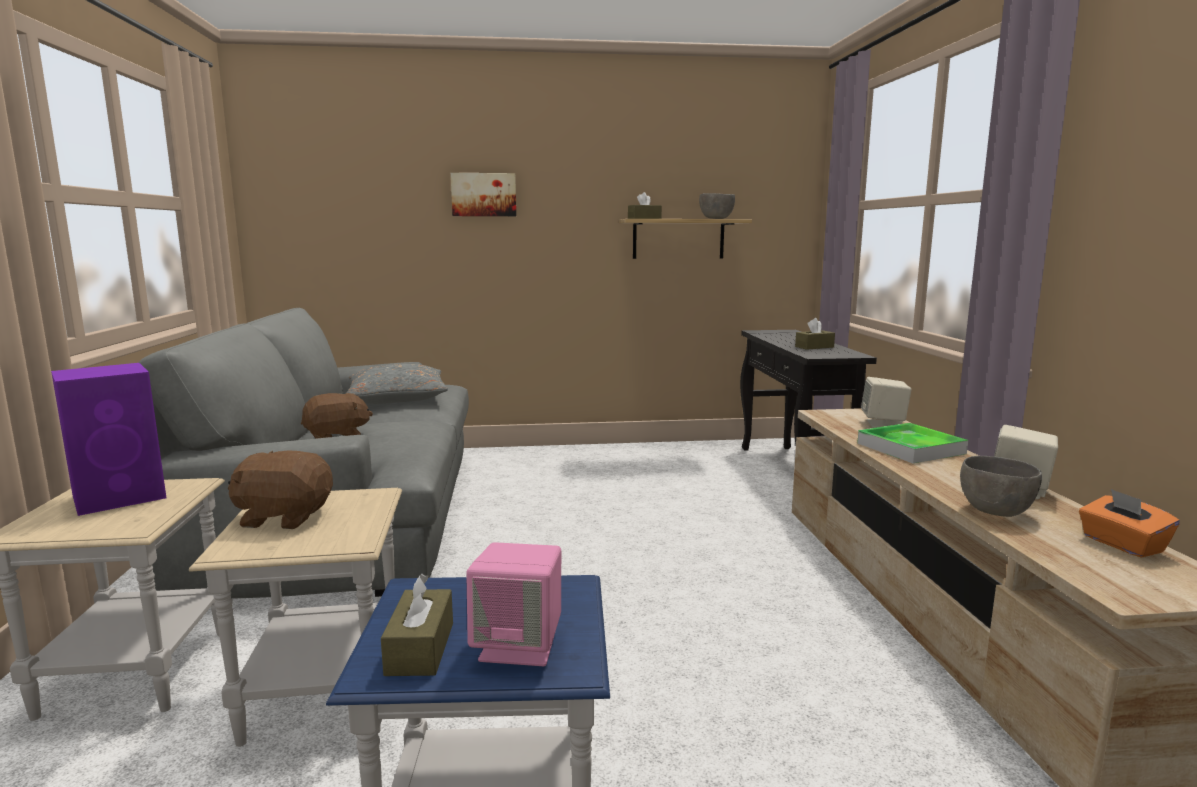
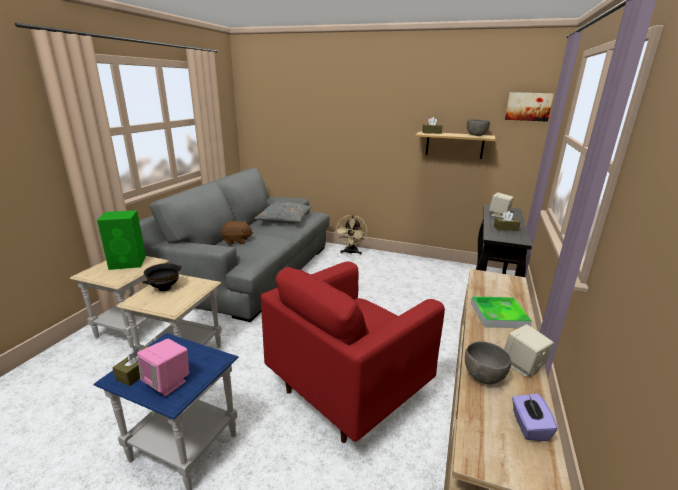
camera: 25 degrees right, 10 degrees up
(122, 496) = (128, 263): purple speaker -> green speaker
(284, 517) = (165, 288): brown plush toy -> black bowl
(484, 194) = (346, 114): picture -> picture (528, 106)
(518, 456) = (351, 253): none -> beige fan
(717, 645) = (348, 390): none -> red armchair
(883, 424) = (508, 291): beige speaker -> beige speaker (499, 215)
(1122, 544) = (529, 426): orange tissue box -> purple tissue box

